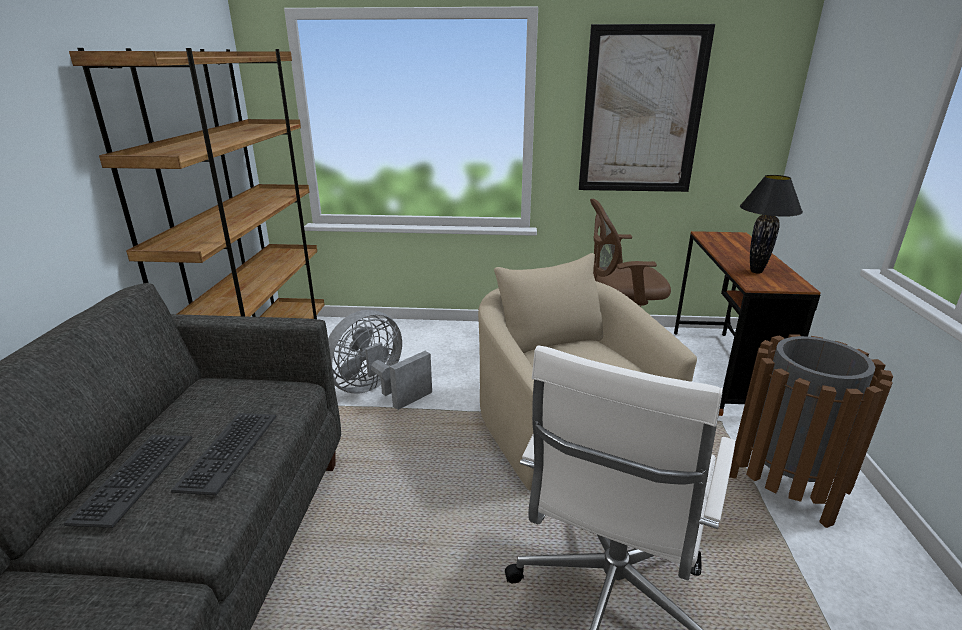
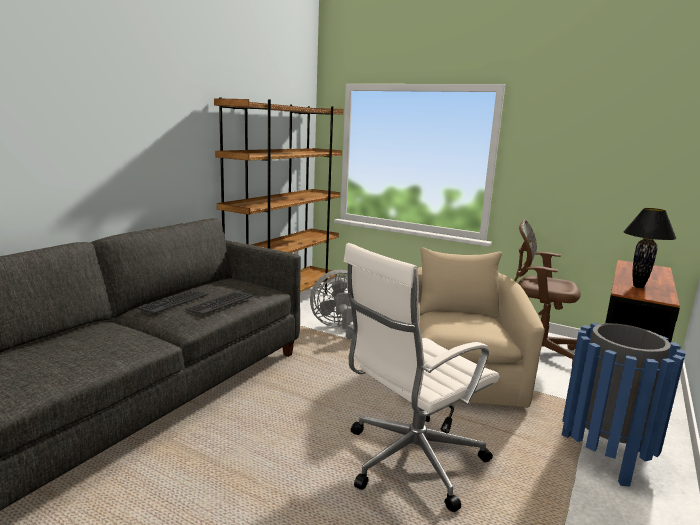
camera: 25 degrees right, 10 degrees down
(642, 112) = (580, 161): picture -> none
(784, 489) = (605, 455): brown trash can -> blue trash can

